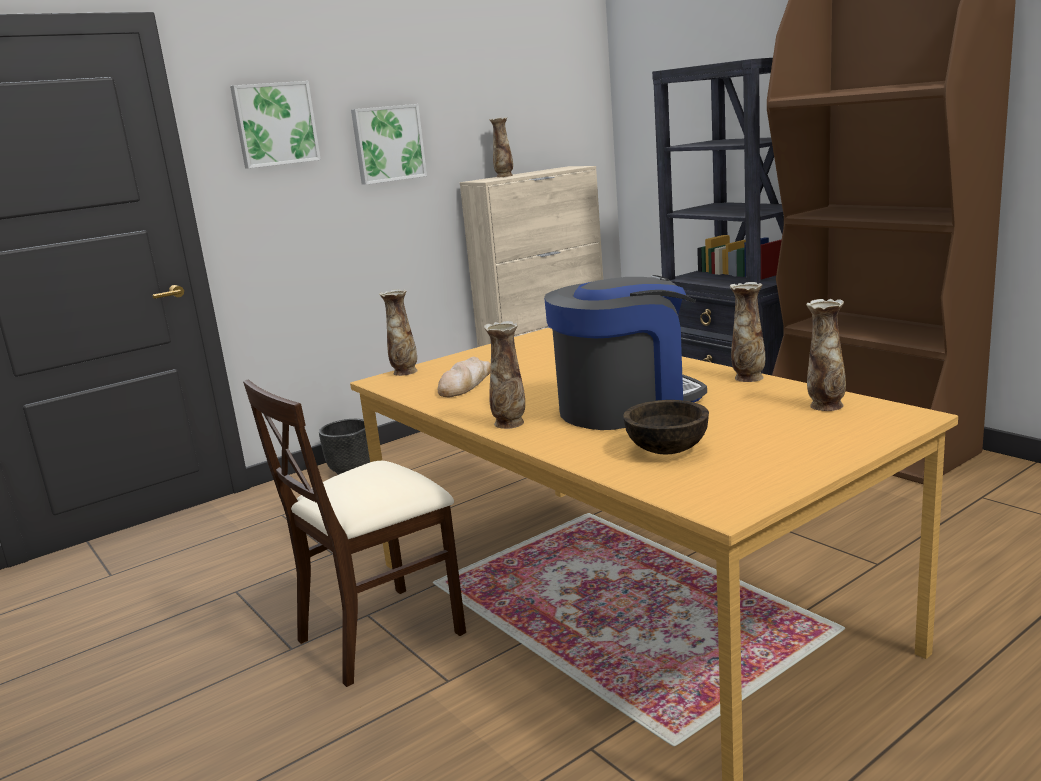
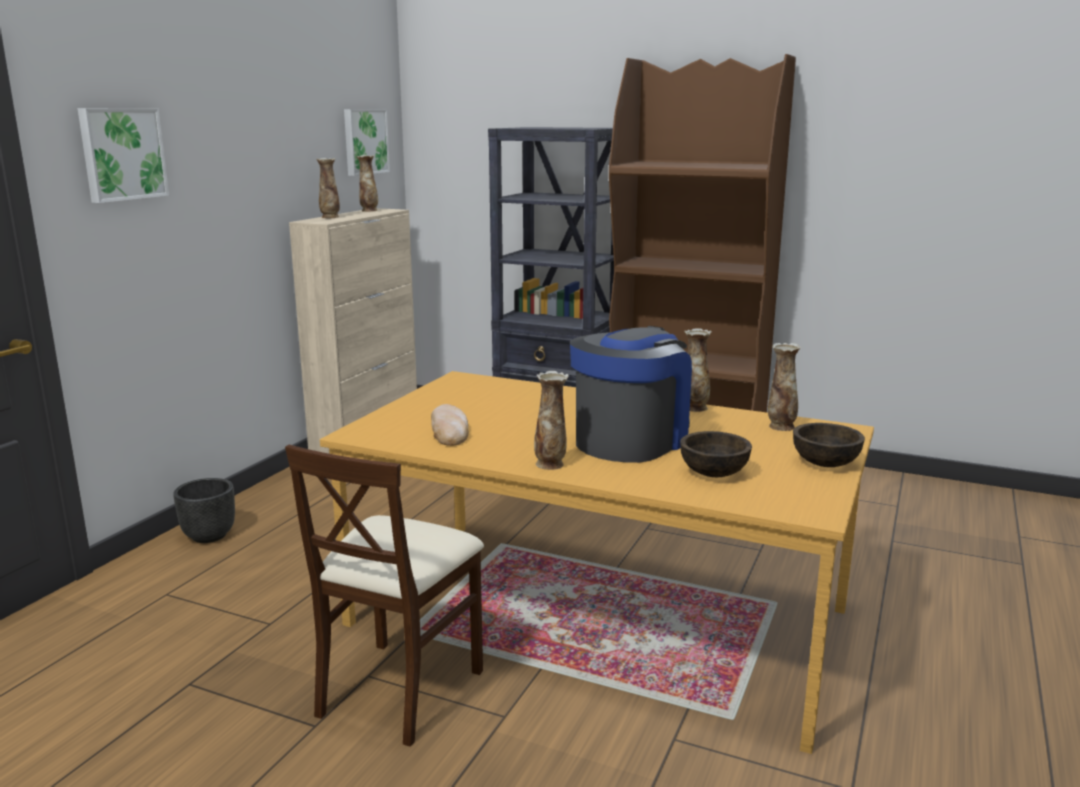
camera: 30 degrees left, 0 degrees up
(388, 144) = (226, 180): picture -> picture (364, 141)
(404, 372) = (367, 424): vase -> vase (369, 211)
(821, 452) = (825, 463): none -> brown bowl

